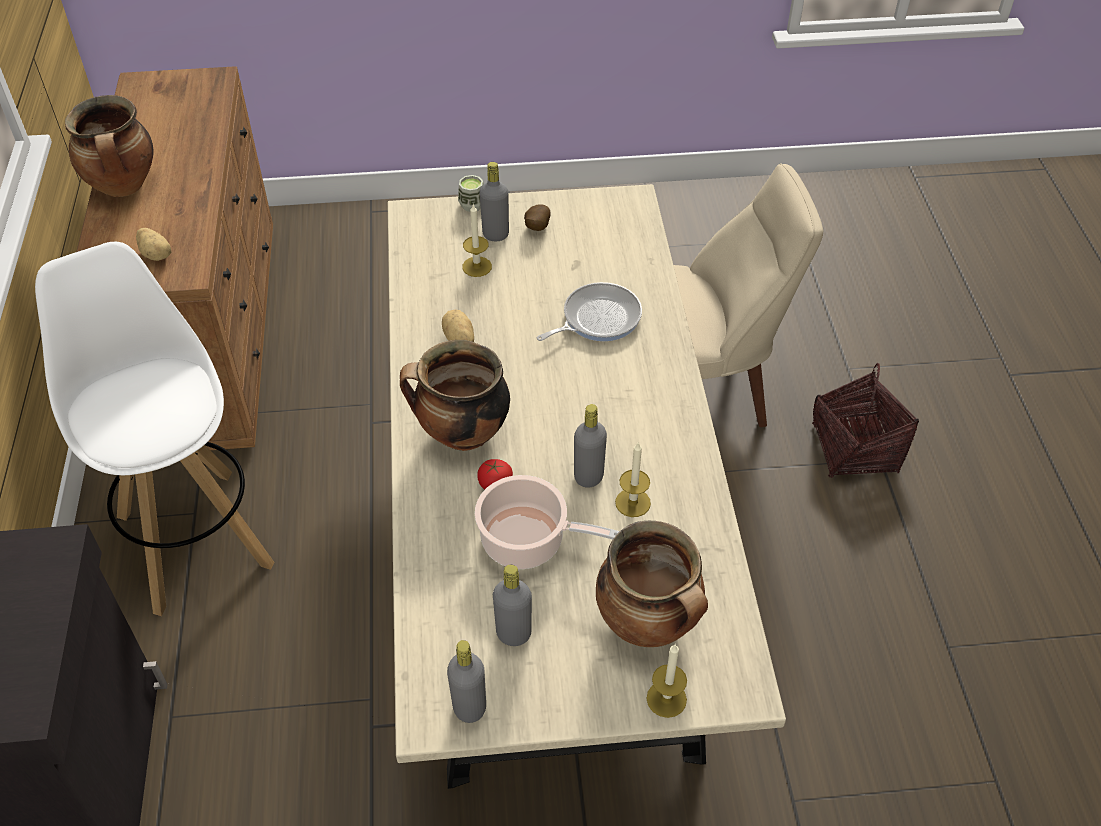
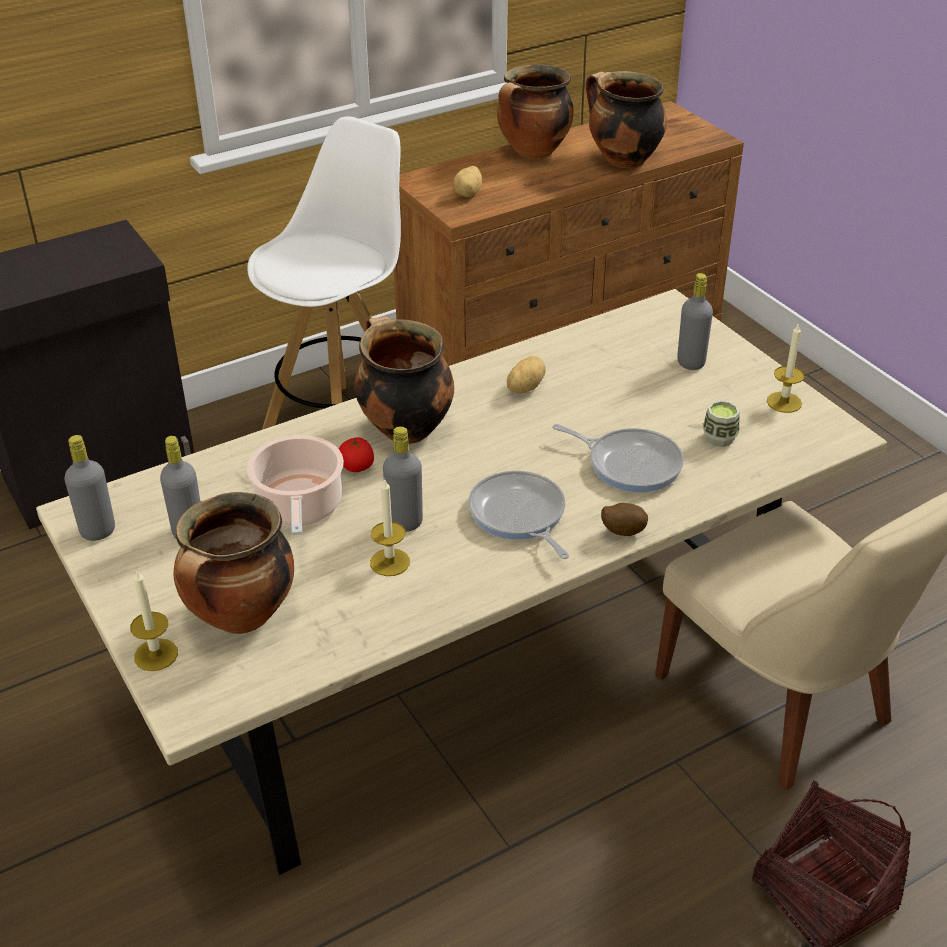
camera: 65 degrees right, 10 degrees down
(195, 141) = (622, 160): none -> cooking pot
(472, 205) = (719, 335): cup -> cup (719, 438)
(477, 266) = (633, 366): candle -> candle (784, 402)
(536, 228) = (726, 384): potato -> potato (622, 531)
(621, 404) = (519, 516): none -> frying pan

